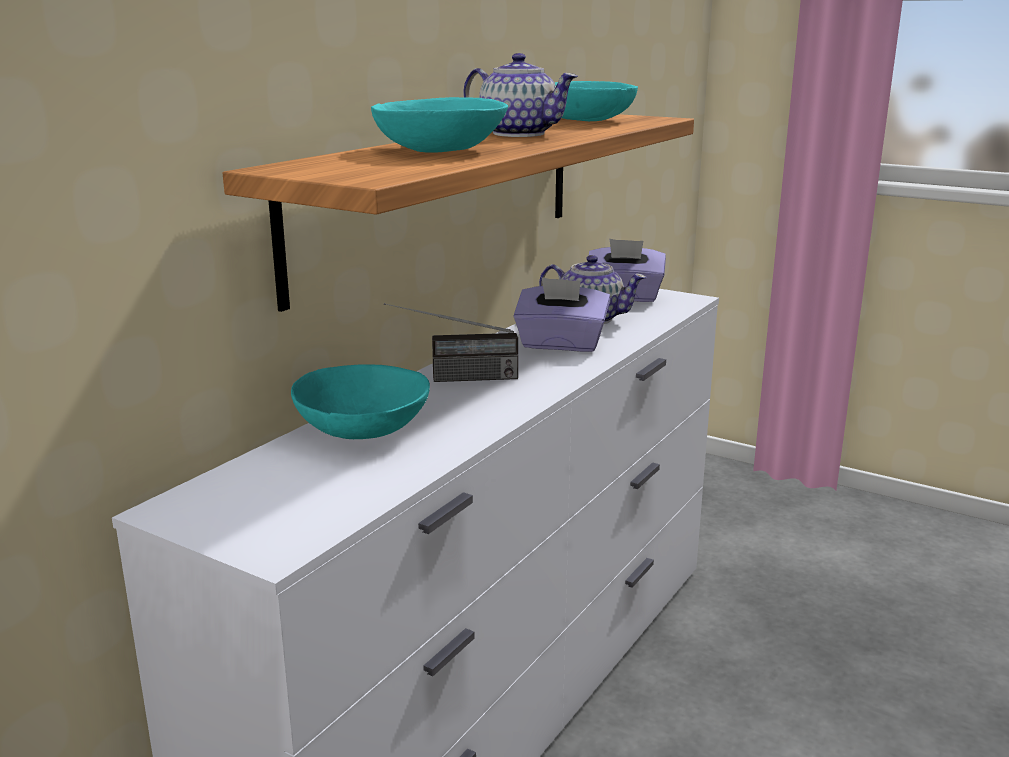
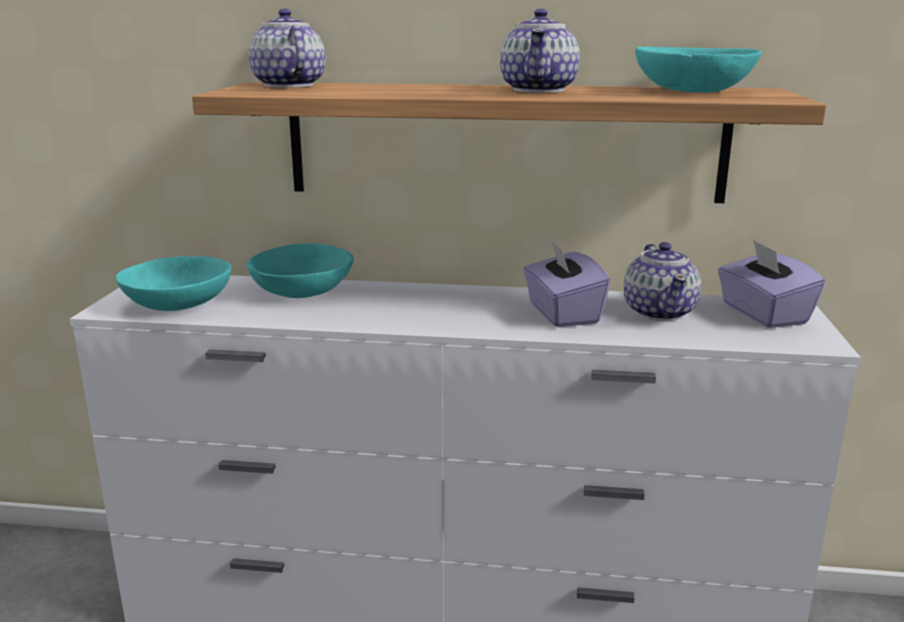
camera: 65 degrees right, 0 degrees up
(326, 165) = (288, 85): none -> teapot
(442, 150) = (395, 89): turquoise bowl -> turquoise bowl (178, 305)
(452, 378) = (427, 295): radio -> none

